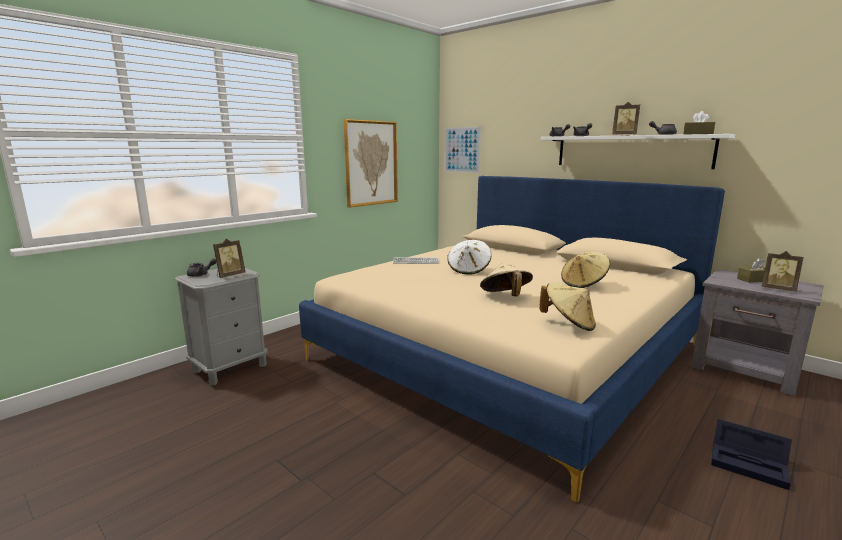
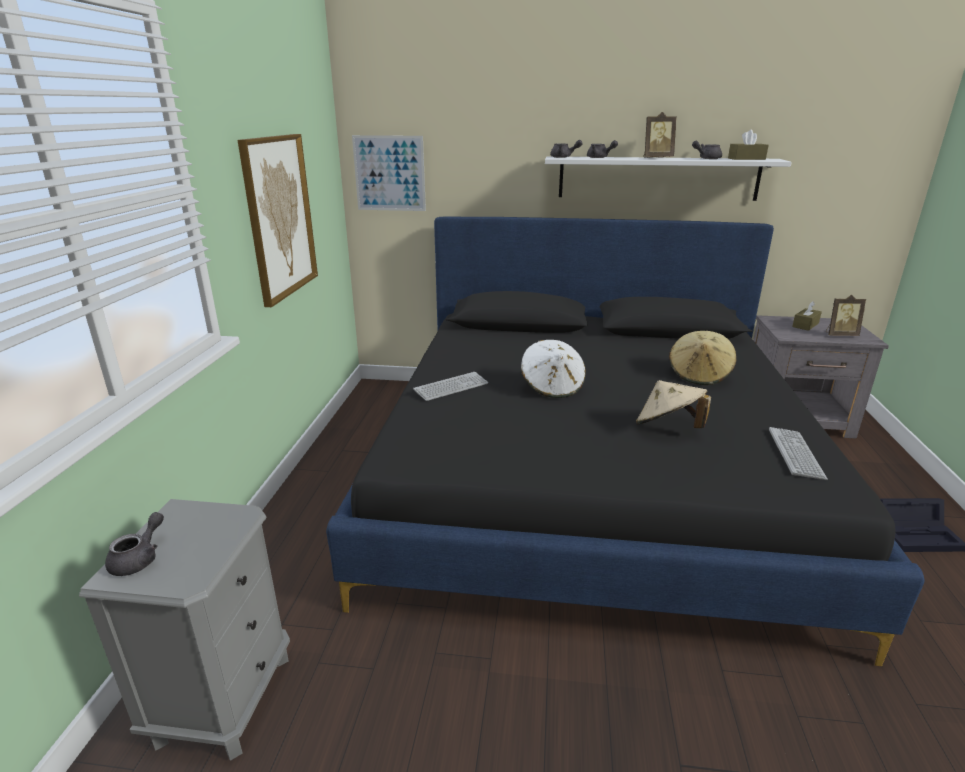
camera: 35 degrees left, 10 degrees up
(230, 275) = (213, 537): picture frame -> none
(508, 352) = (589, 478): beige bed -> black bed
(568, 324) = (795, 454): beige hat -> keyboard

